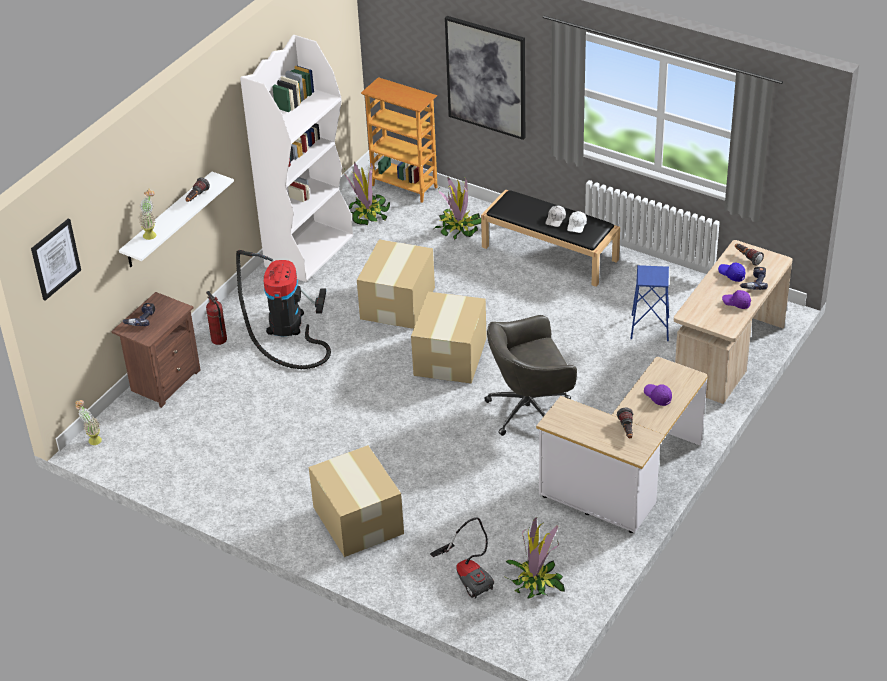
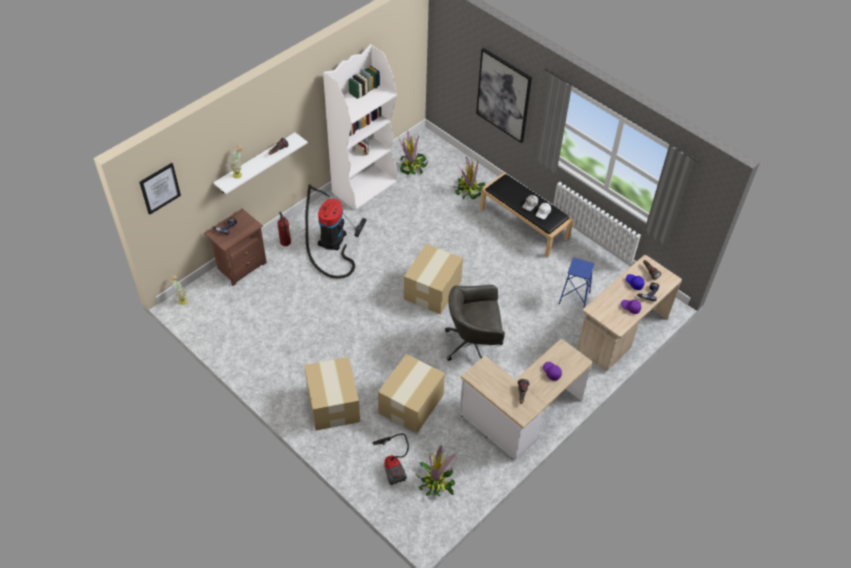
camera: 10 degrees right, 10 degrees up
(396, 303) = (409, 240): cardboard box -> cardboard box (410, 404)
(405, 186) = (443, 149): bookcase -> none

